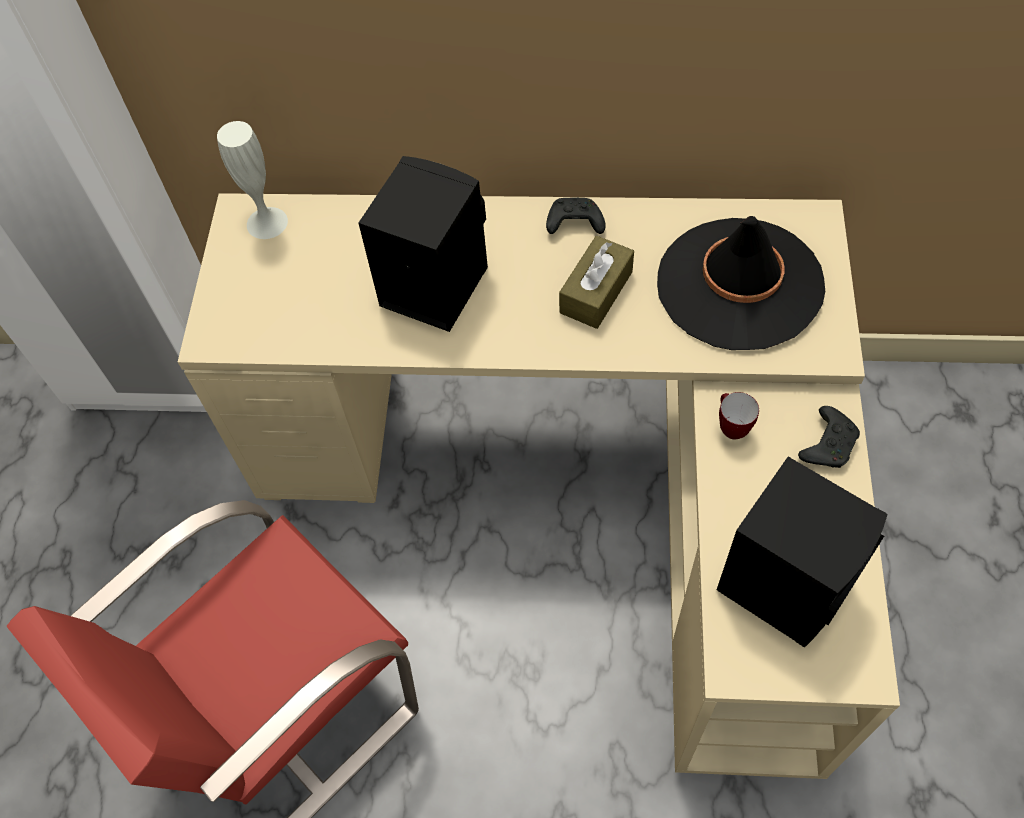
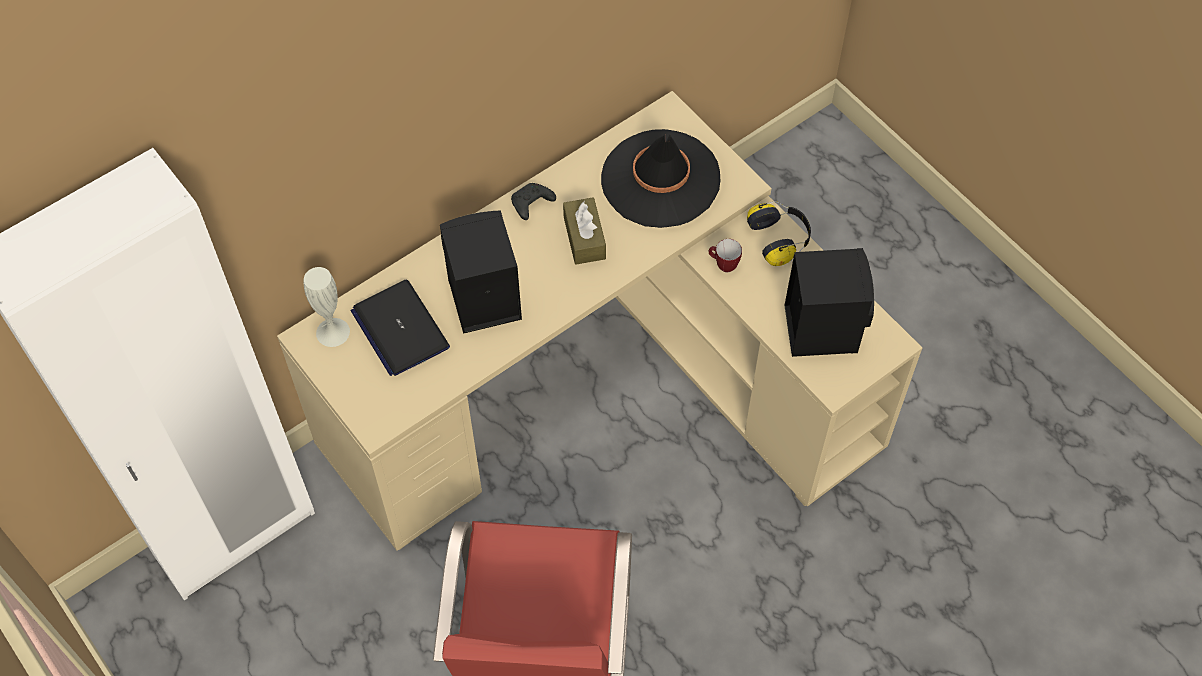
camera: 45 degrees left, 0 degrees up
(327, 261) = (400, 329): none -> laptop
(828, 444) = (780, 239): black game controller -> headphones

